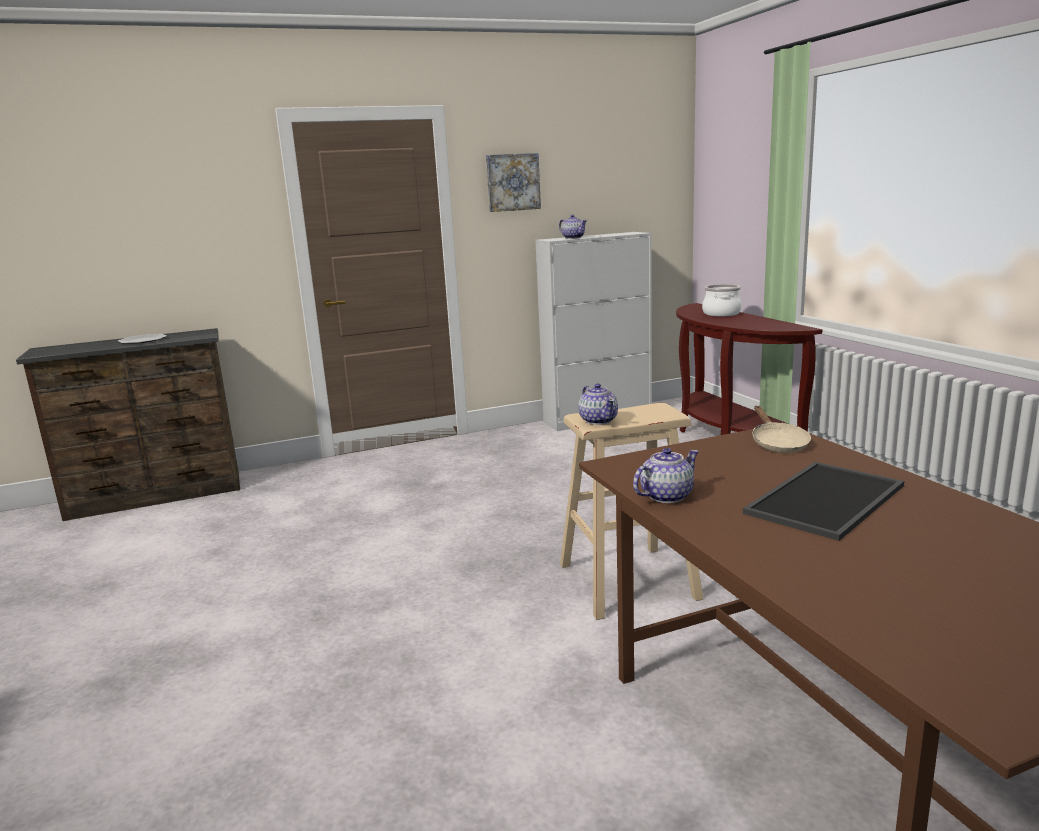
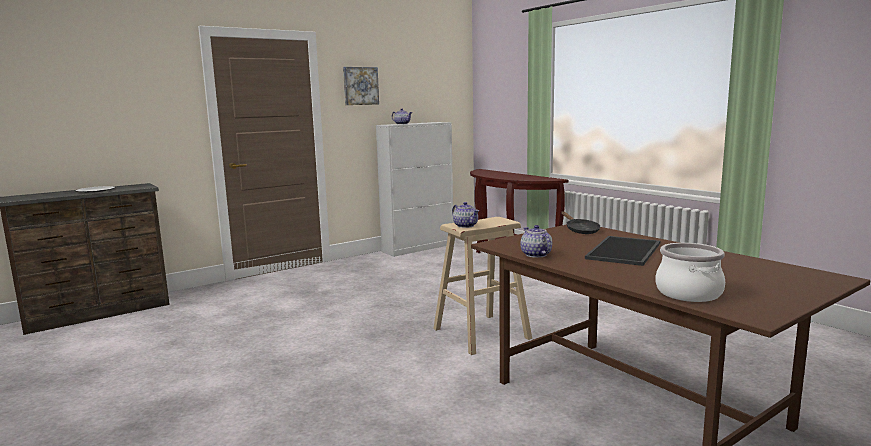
camera: 15 degrees left, 5 degrees down
(665, 496) = (536, 255): teapot -> teapot turned 60 degrees counterclockwise
(722, 313) = (501, 173): cooking pot -> cooking pot (689, 293)
(777, 443) = (580, 230): beige frying pan -> black frying pan

